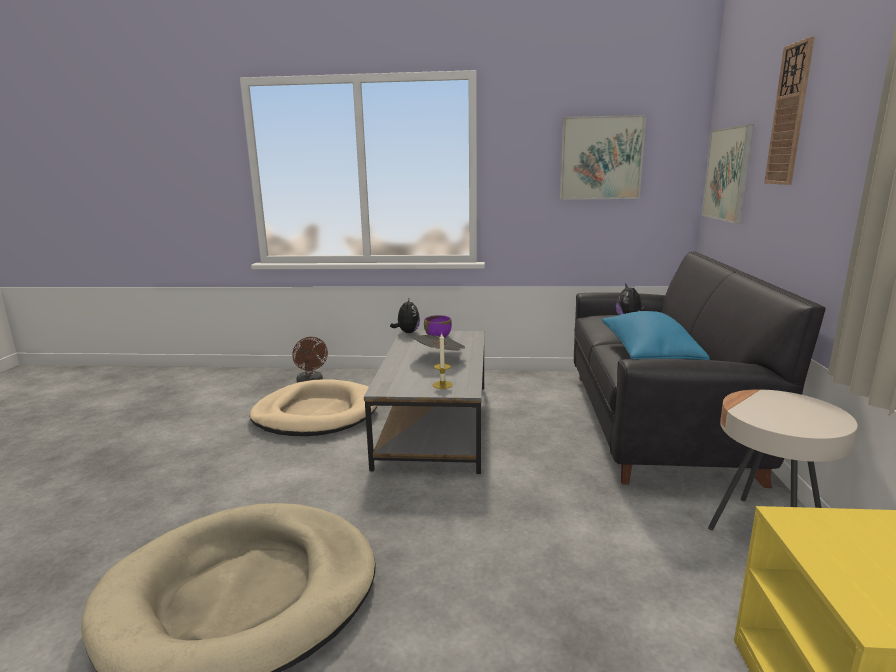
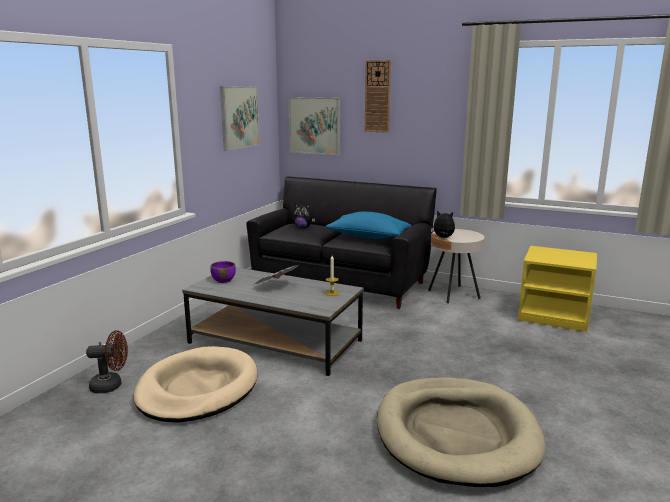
camera: 70 degrees left, 0 degrees up
(407, 332) = (194, 288): plush toy -> plush toy (443, 237)

